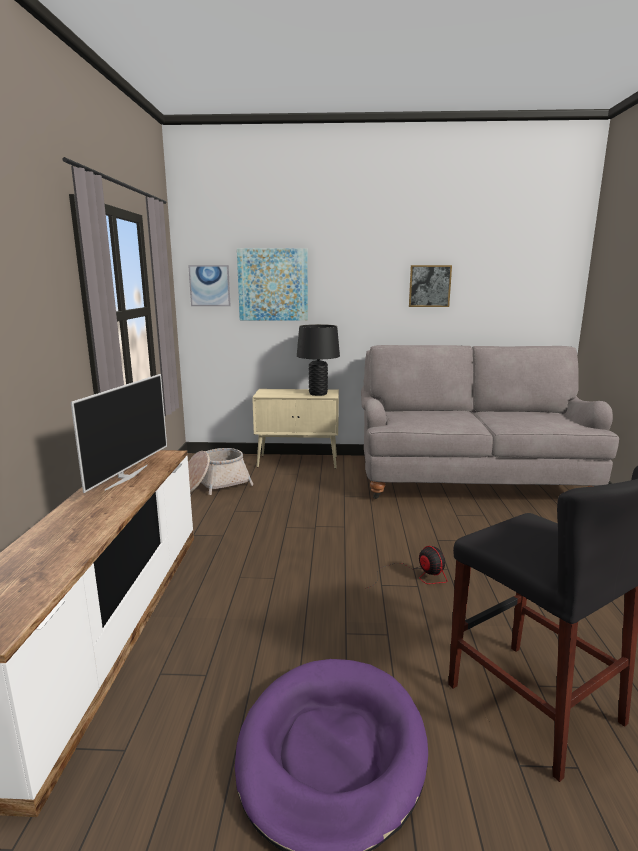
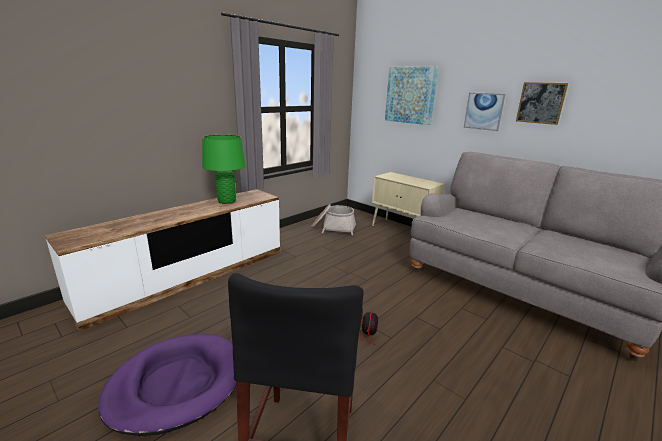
camera: 40 degrees right, 5 degrees up
(126, 477) = (227, 201): television -> green table lamp
(210, 285) = (371, 94): picture -> picture (484, 111)
(318, 394) = (421, 183): black table lamp -> none

